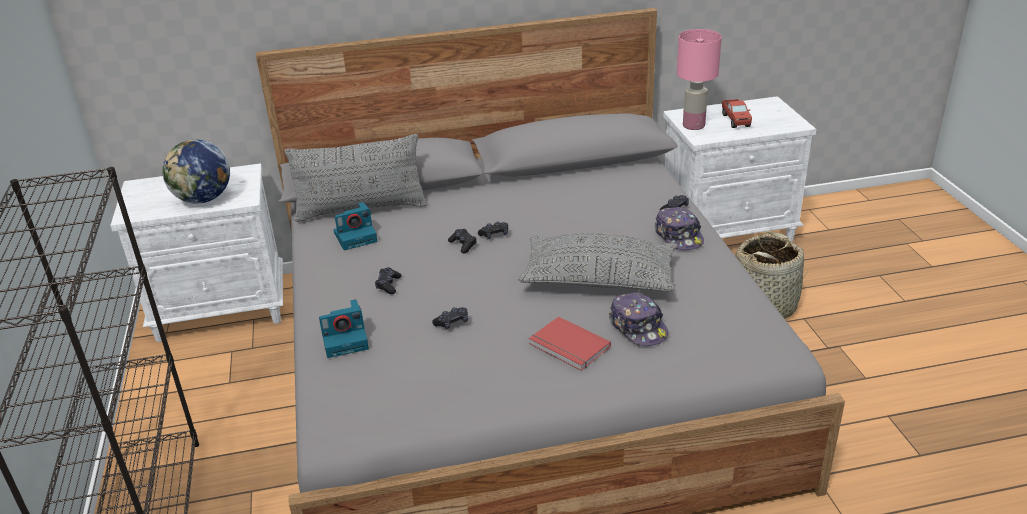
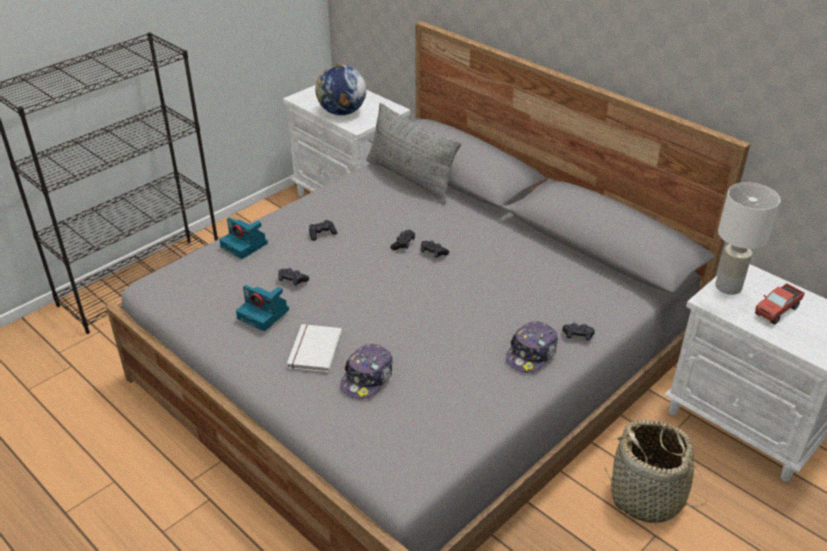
camera: 55 degrees right, 5 degrees up
(356, 236) = (372, 193): camera -> camera (264, 314)
(568, 347) = (313, 350): red book -> white book
(598, 279) = (420, 331): grey pillow -> none
(694, 125) = (729, 287): pink table lamp -> white table lamp

